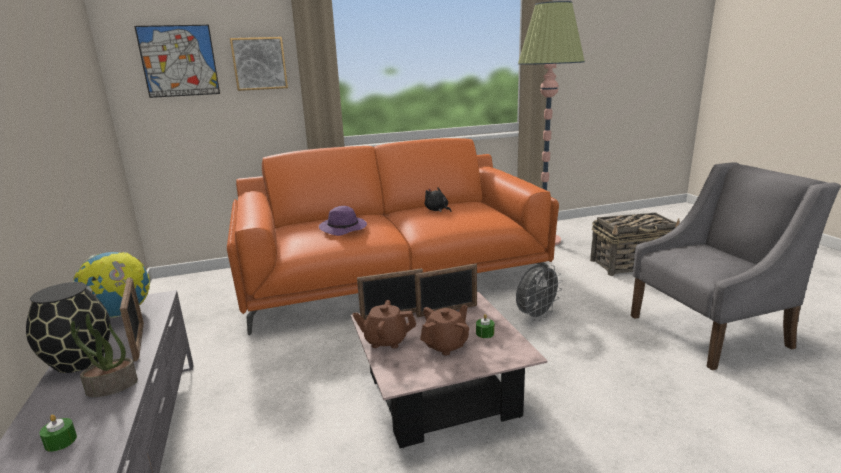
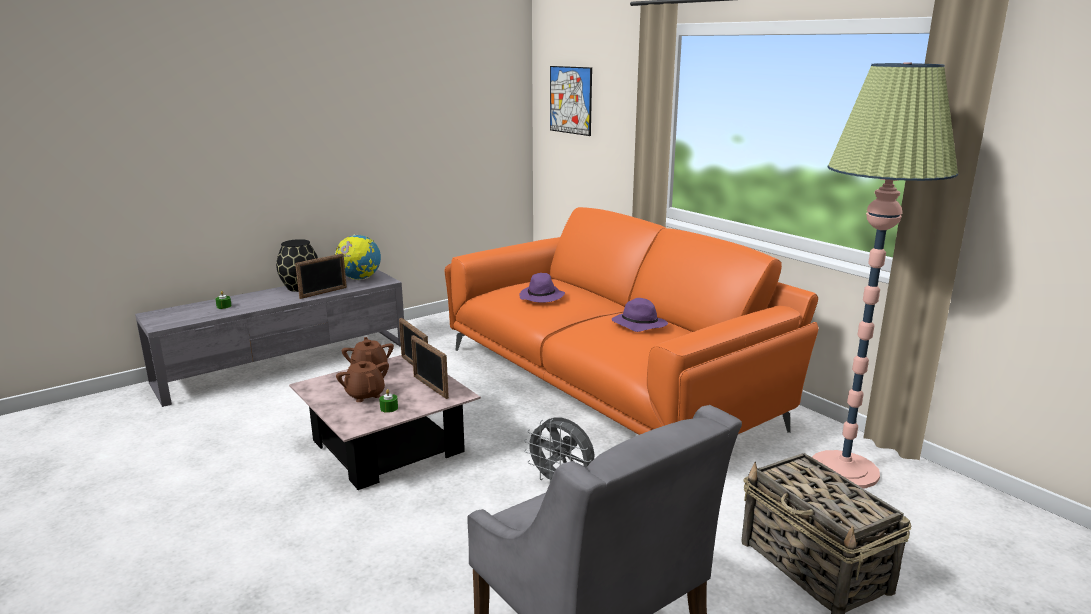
camera: 70 degrees right, 0 degrees up
(111, 387) = (271, 301): potted plant -> none
(259, 63) = (620, 110): picture -> none
(437, 210) = (638, 325): black plush toy -> purple hat
(446, 345) = (365, 394): brown teapot -> brown teapot turned 150 degrees counterclockwise

